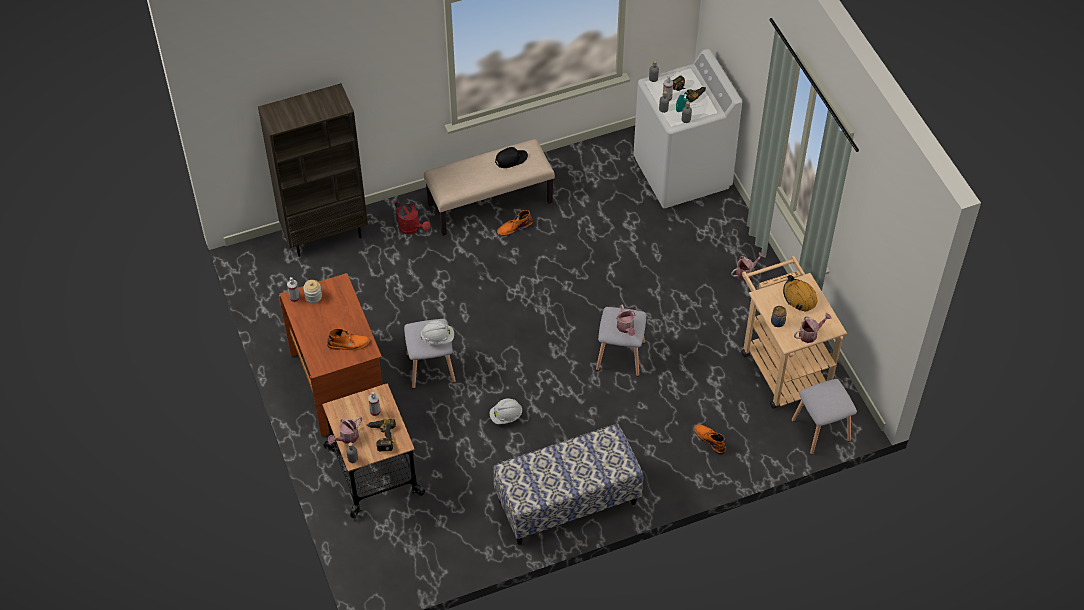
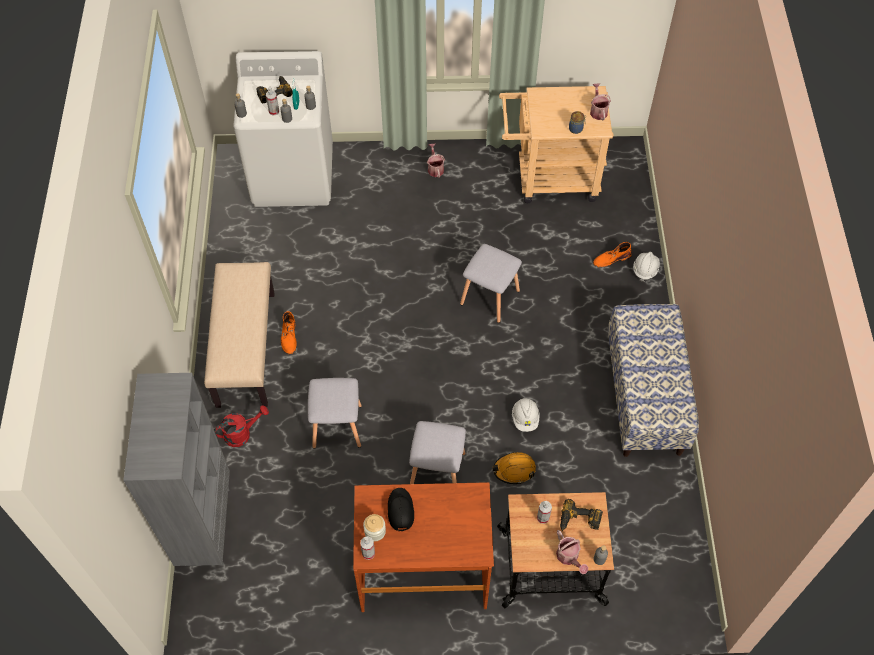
camera: 70 degrees left, 5 degrees up
(325, 234) = (205, 525): brown bookcase -> grey bookcase
(349, 344) = (459, 511): orange boot -> none
(437, 338) = (445, 434): white hard hat -> white hard hat (645, 269)
(511, 159) = (236, 292): black cap -> black cap (400, 510)
(626, 328) = (499, 263): watering can -> none
(799, 297) = (553, 104): orange hard hat -> orange hard hat (514, 470)
(821, 429) = (628, 175): grey stool -> grey stool (336, 425)

